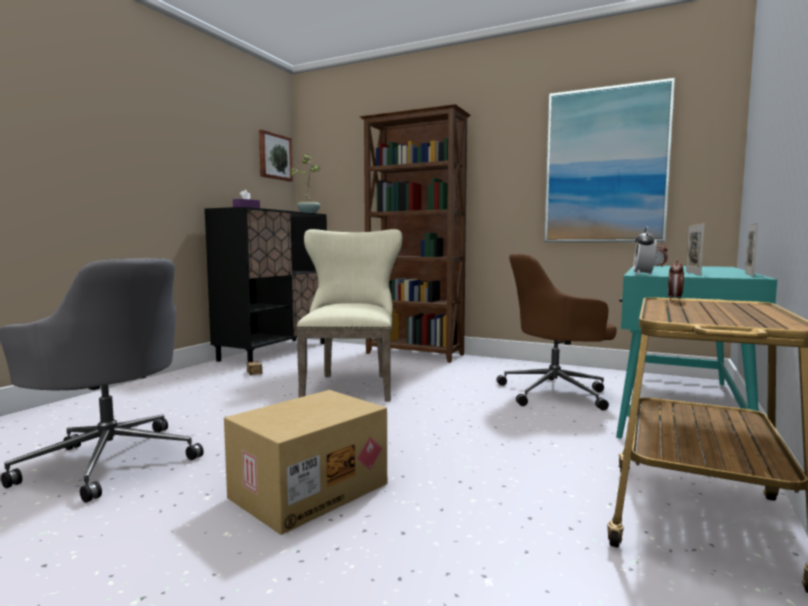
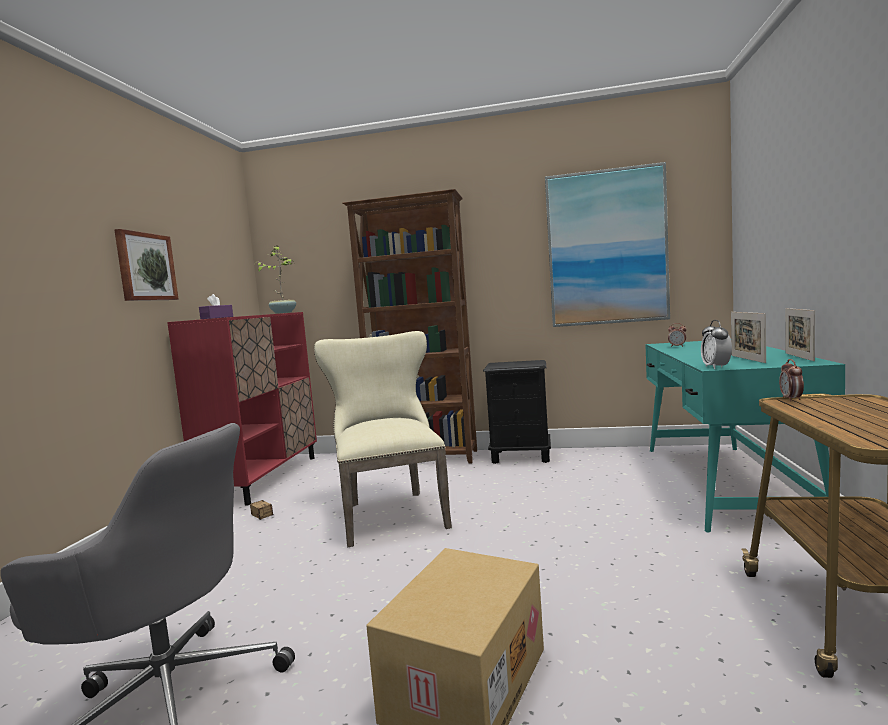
camera: 15 degrees left, 0 degrees up
(274, 156) = (233, 249): picture -> picture (145, 267)
(275, 351) = (263, 478): black cabinet -> red cabinet
(499, 363) = (521, 456): none -> black nightstand
(556, 393) = (605, 486): brown office chair -> none

